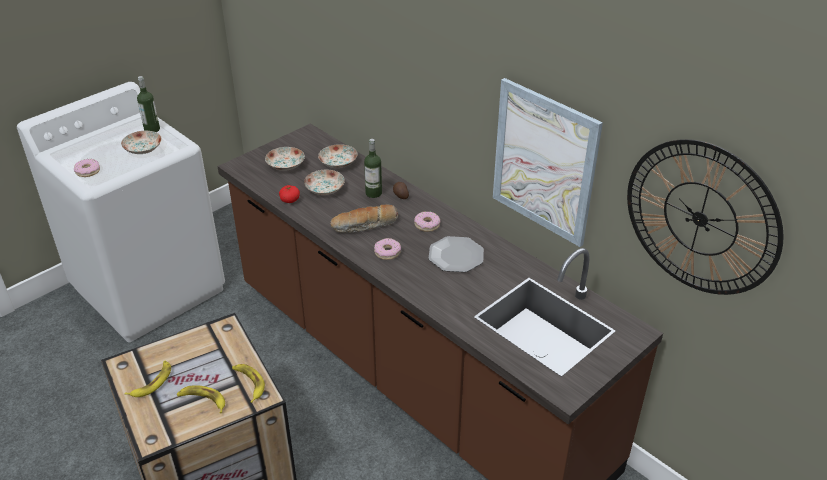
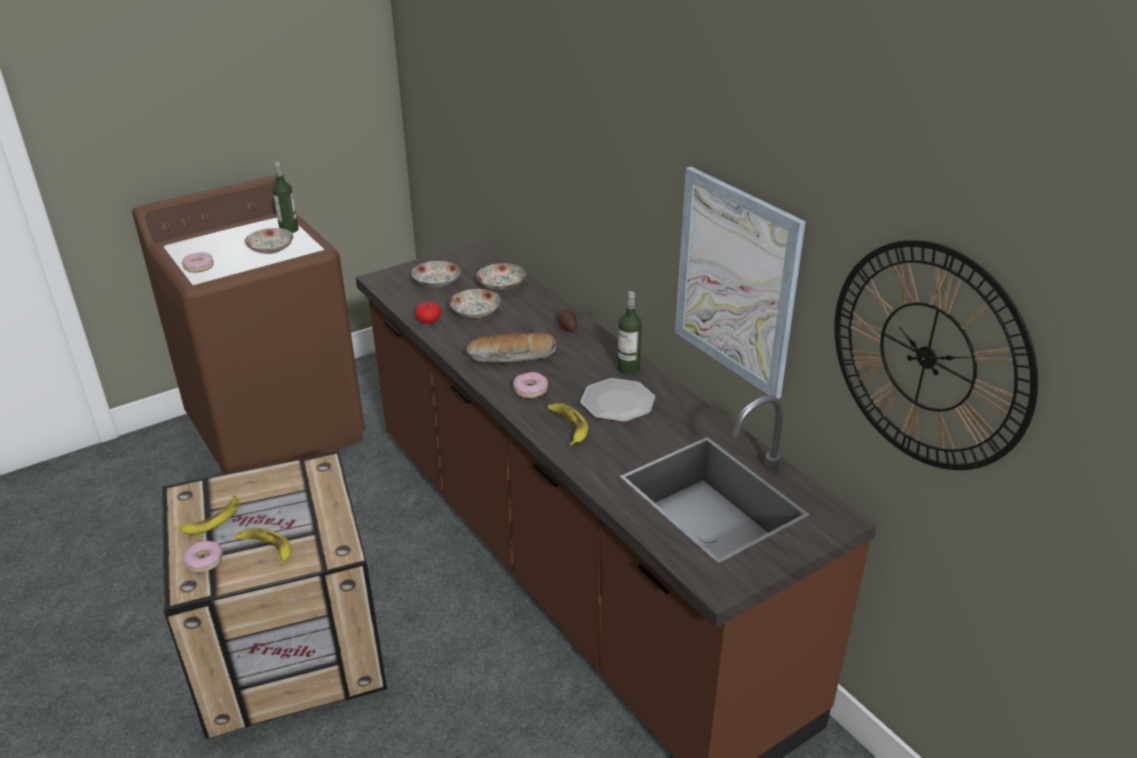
camera: 10 degrees right, 5 degrees down
(149, 288) = (277, 428): white washing machine -> brown washing machine
(249, 383) = (328, 534): banana -> banana (567, 426)
(373, 193) = (534, 322): bottle -> bottle (628, 368)
(427, 225) = (590, 363): donut -> donut (204, 561)

